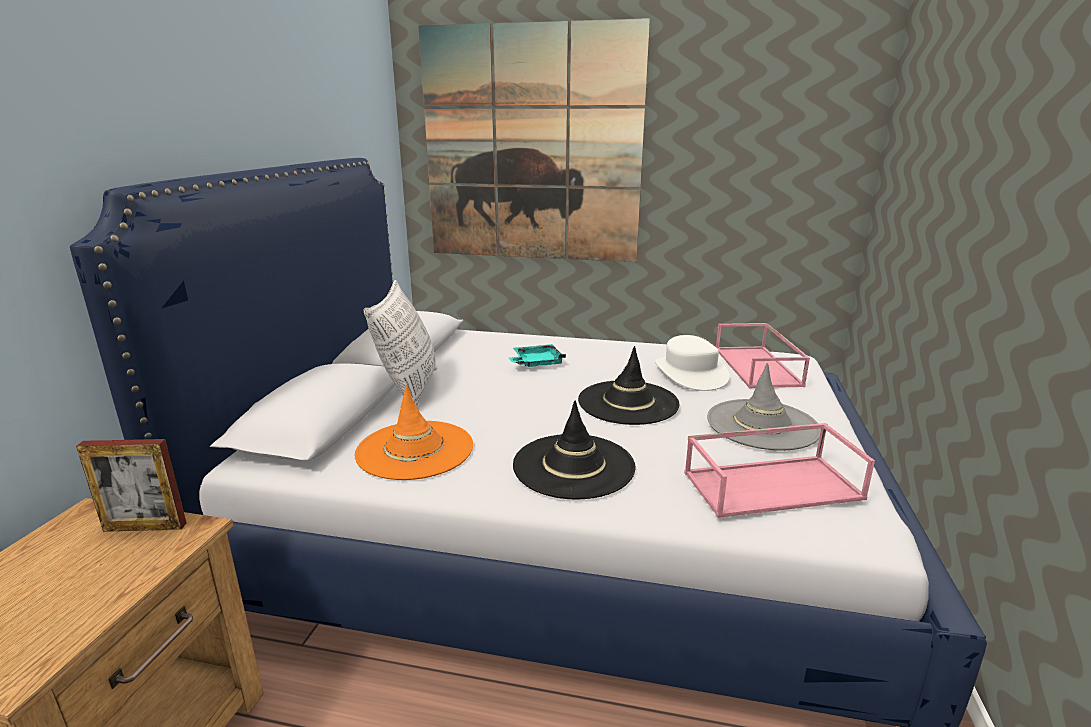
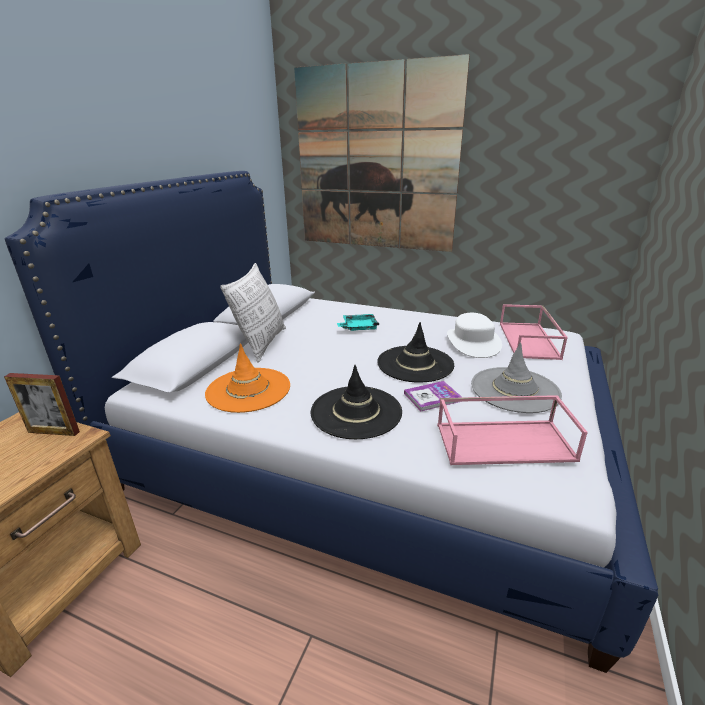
camera: 10 degrees right, 5 degrees up
(665, 441) = (432, 397): none -> book

